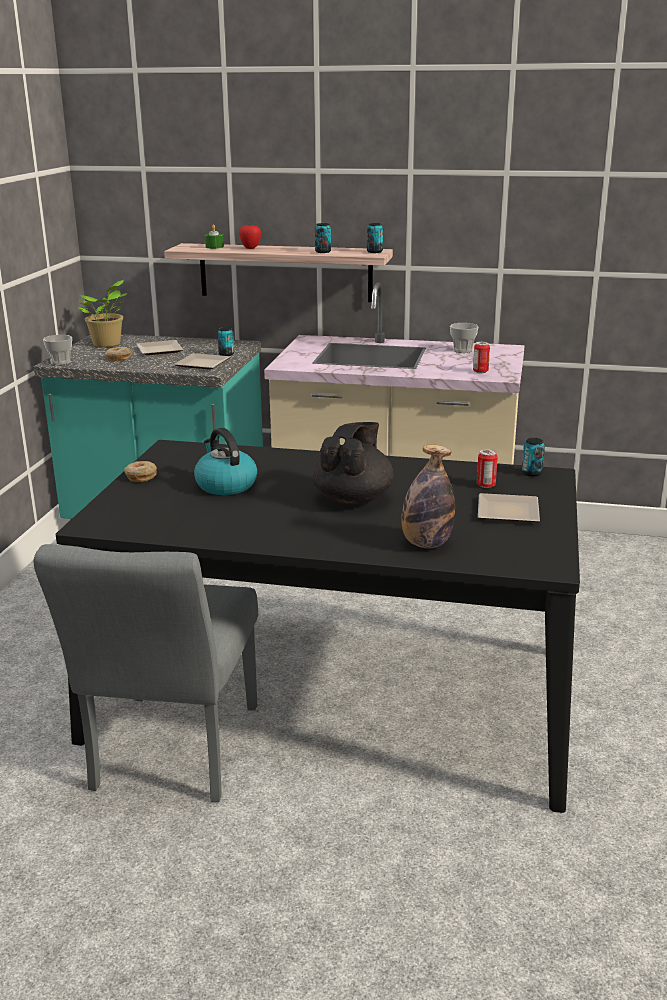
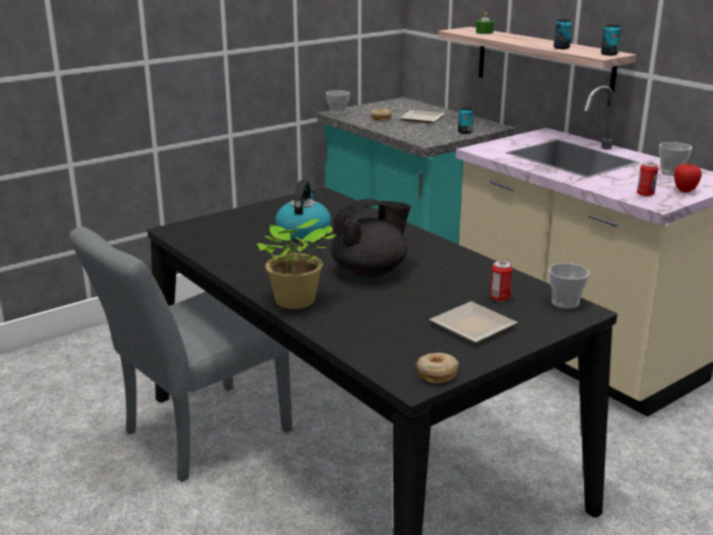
camera: 40 degrees right, 0 degrees up
(108, 344) = (395, 107): potted plant -> potted plant (295, 302)
(141, 476) = (263, 208): donut -> donut (436, 373)
(203, 365) = (430, 136): plate -> none
(250, 248) = (510, 37): apple -> apple (685, 190)
(426, 544) = (354, 324): bottle -> none
(531, 473) = (565, 303): can -> cup

